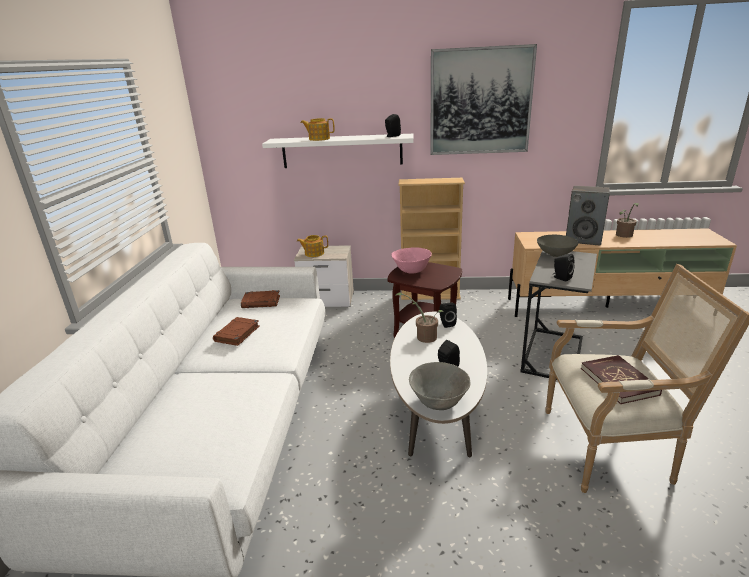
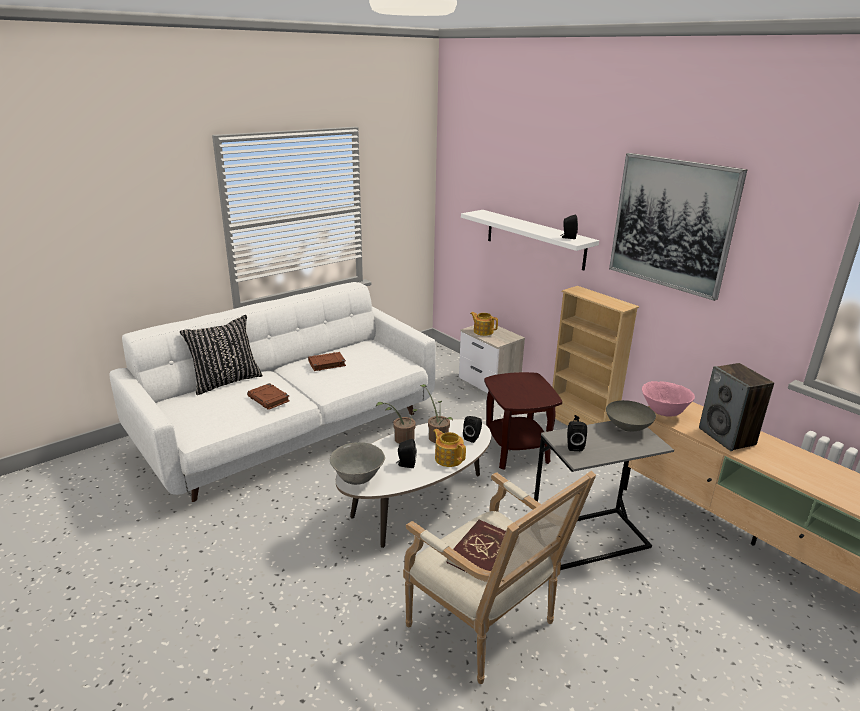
camera: 45 degrees right, 0 degrees up
(150, 409) = (226, 381): none -> black pillow
(261, 302) = (378, 350): brown book -> brown book (269, 399)
(319, 139) = (509, 221): teapot -> teapot (448, 458)
(411, 271) = (515, 382): pink bowl -> pink bowl (663, 412)
(624, 235) = (794, 458): potted plant -> potted plant (401, 439)

